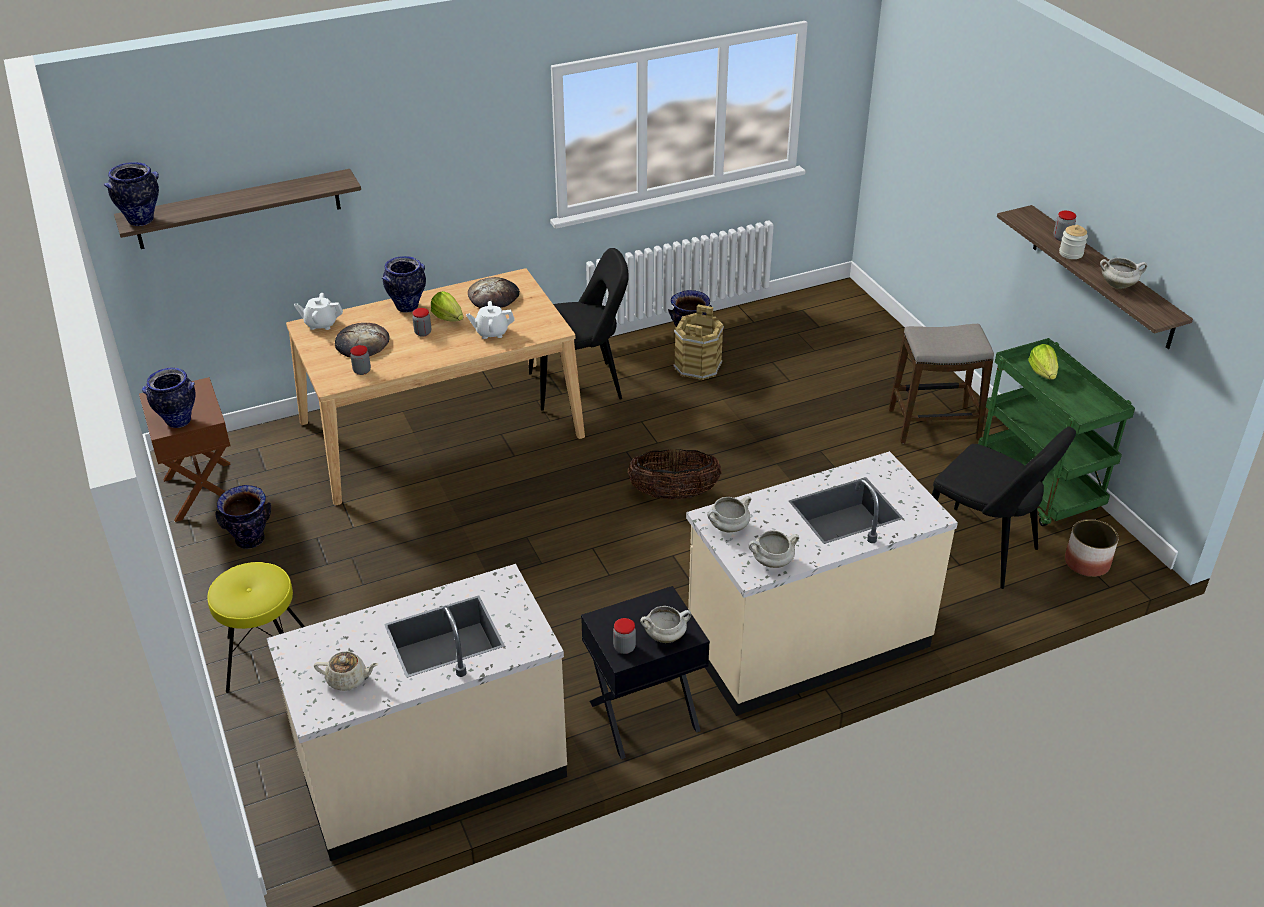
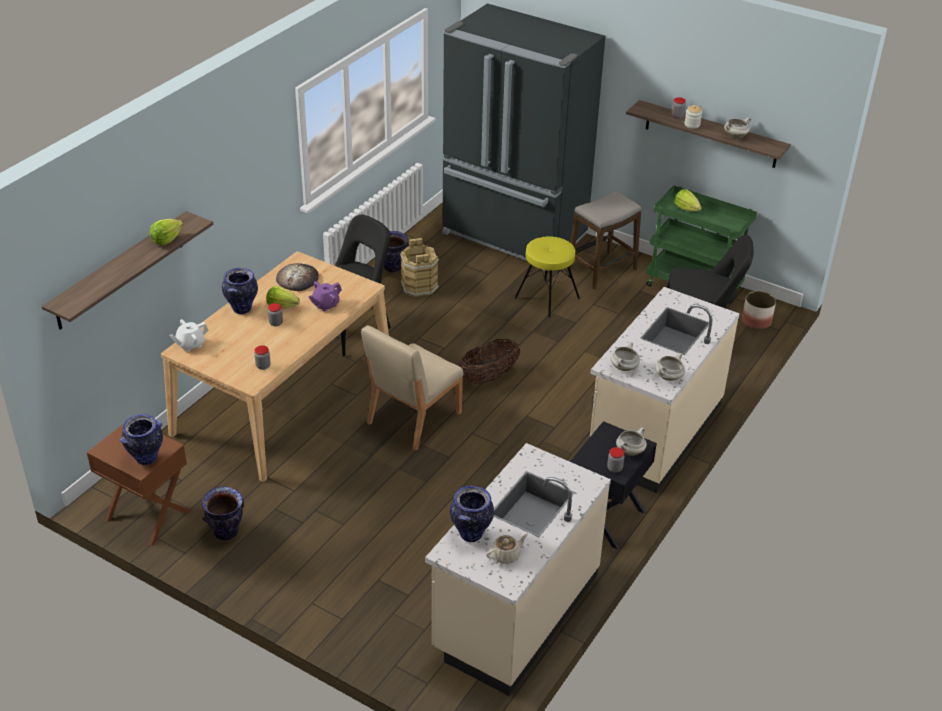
camera: 35 degrees left, 0 degrees up
(141, 220) = (73, 303): vase -> vase (471, 534)
(266, 658) = (329, 601): yellow stool -> yellow stool (547, 298)
(295, 190) = (166, 240): none -> lettuce
(362, 343) = (239, 347): bread -> none
(491, 332) = (325, 305): white teapot -> purple teapot
(546, 505) = (413, 418): none -> beige chair
(863, 348) = (513, 235): none -> black fridge

